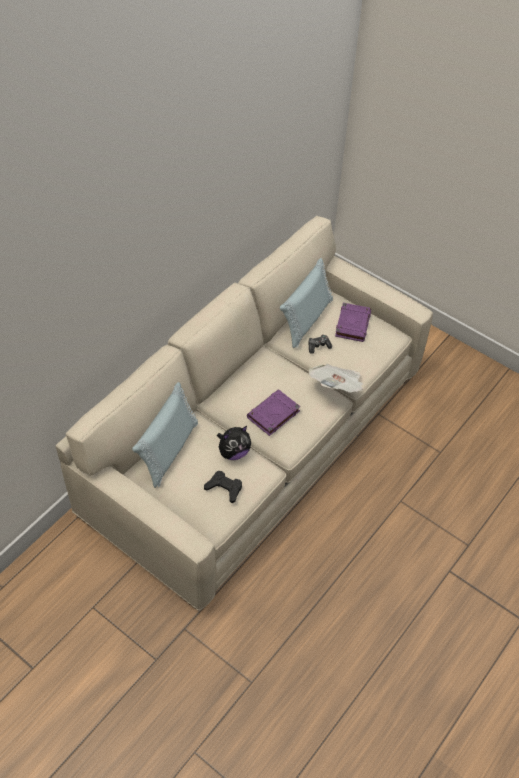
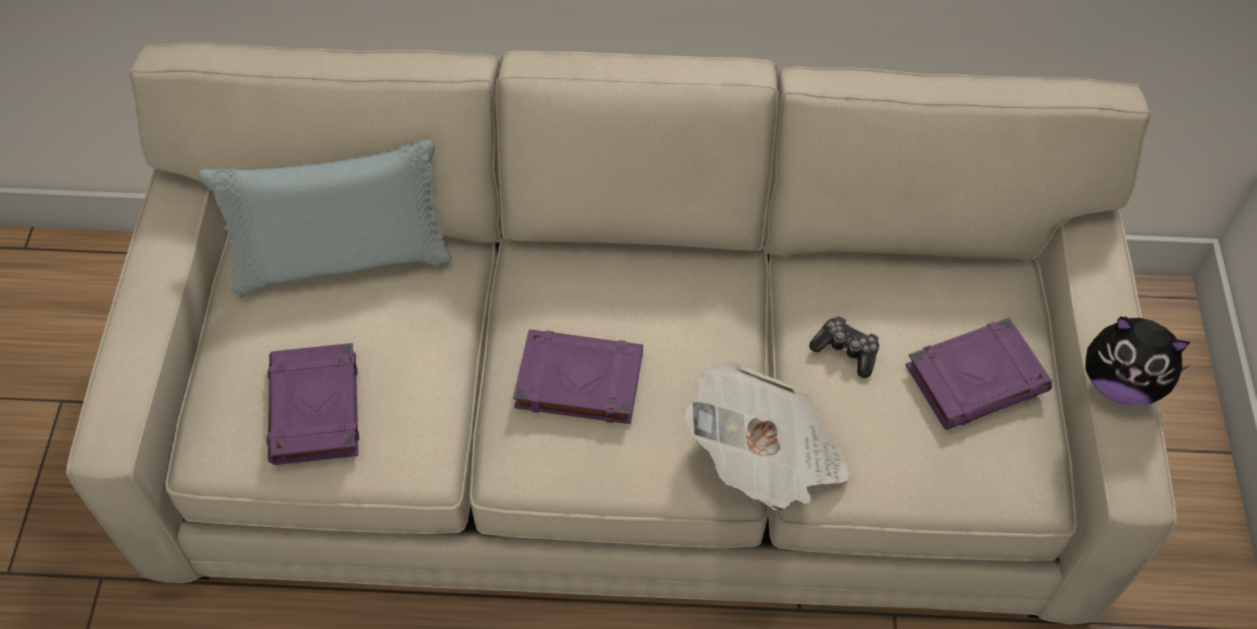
camera: 55 degrees right, 5 degrees up
(224, 488) = (315, 410): black game controller -> purple book
(233, 452) = (422, 371): plush toy -> plush toy (1119, 382)
(306, 320) = (898, 283): blue pillow -> none

